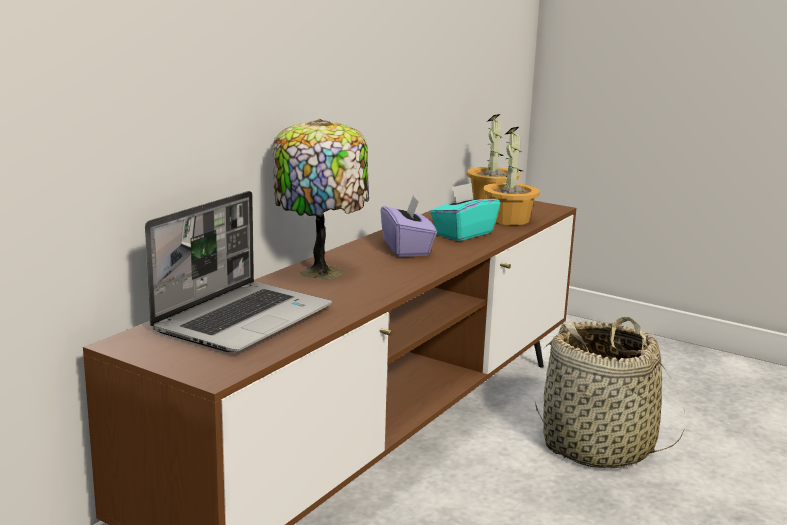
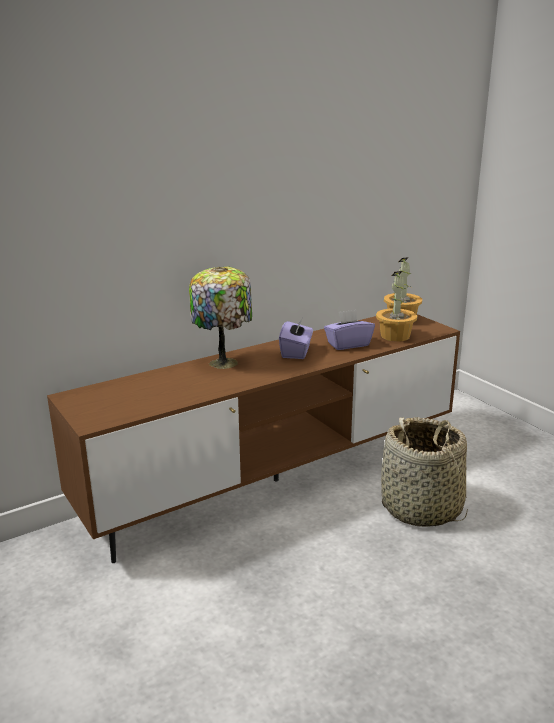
camera: 25 degrees right, 5 degrees up
(244, 319) = (144, 390): laptop -> none
(463, 234) = (348, 344): turquoise tissue box -> purple tissue box

